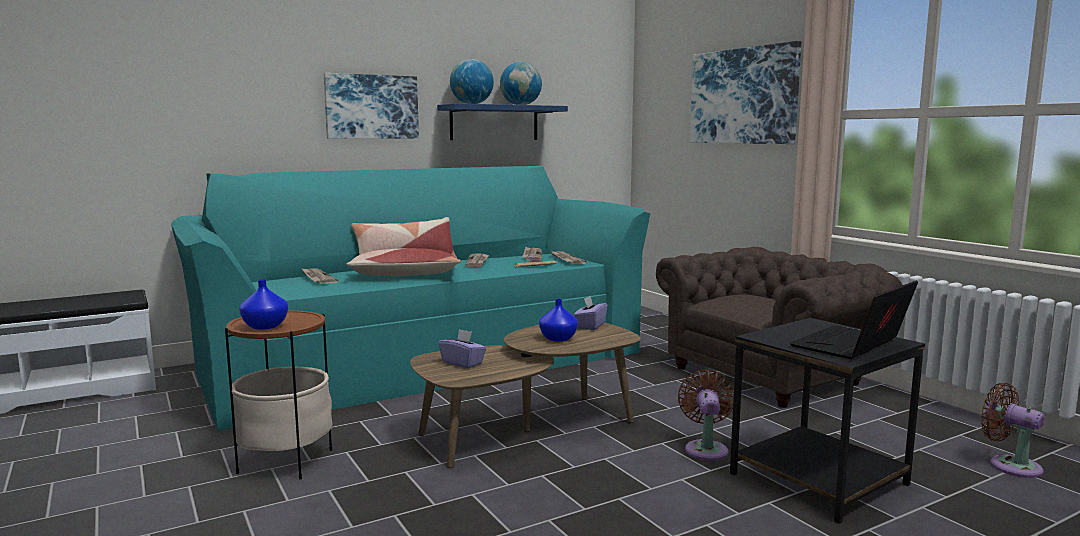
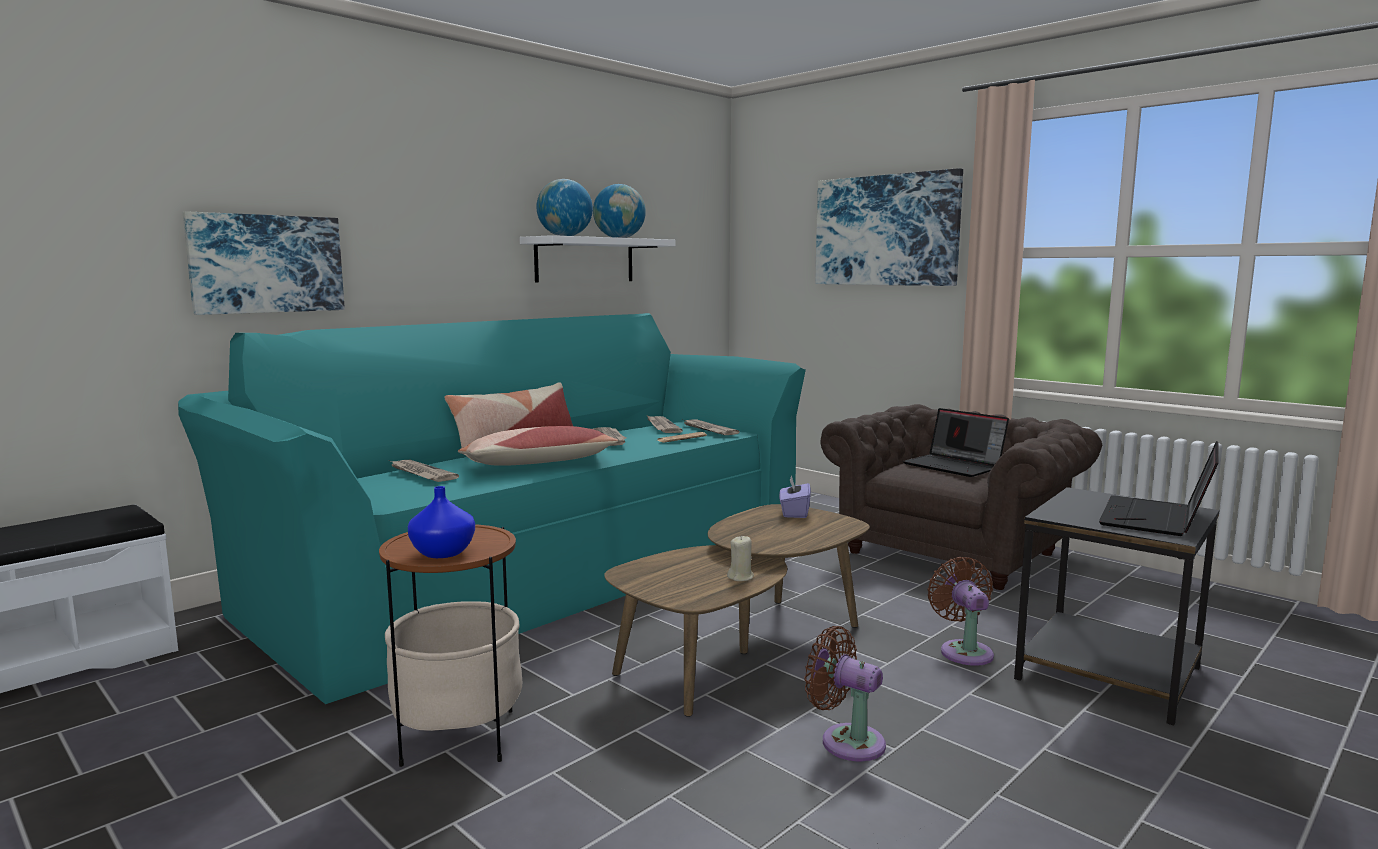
camera: 15 degrees left, 0 degrees up
(371, 107) = (441, 239): picture -> picture (266, 264)
(463, 363) = (678, 575): purple tissue box -> none
(494, 123) = (585, 260): blue shelf -> white shelf
(507, 368) = (740, 577): none -> beige candle
(558, 339) = (777, 533): blue vase -> none
(766, 300) = (955, 466): none -> laptop
(1009, 465) = (1267, 632): brown fan -> brown fan (846, 741)

